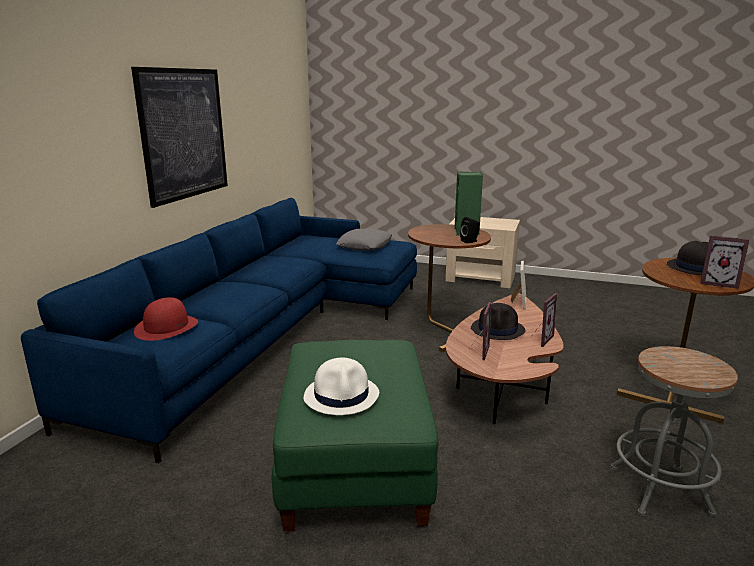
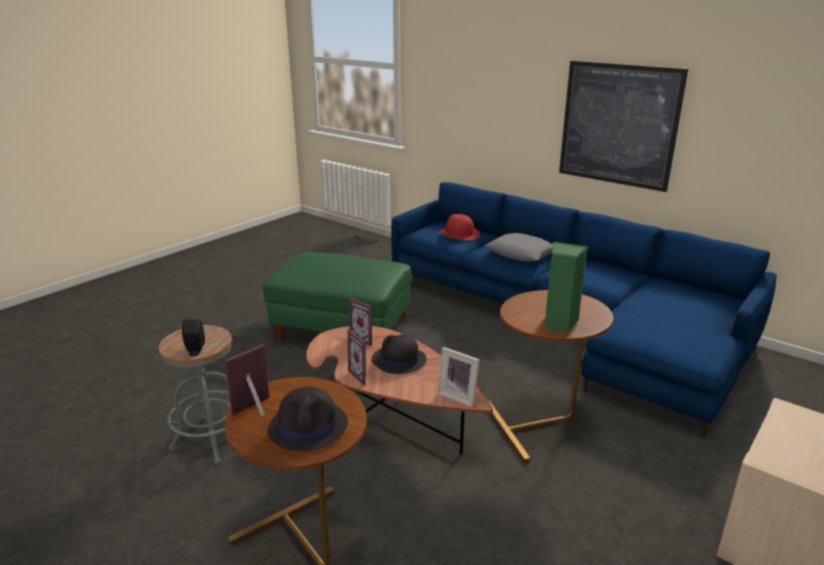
camera: 110 degrees right, 5 degrees up
(342, 395) = (318, 261): white hat -> none
(364, 245) = (675, 325): grey pillow -> grey pillow (521, 253)
(470, 241) = (514, 315): black speaker -> black speaker (195, 351)

